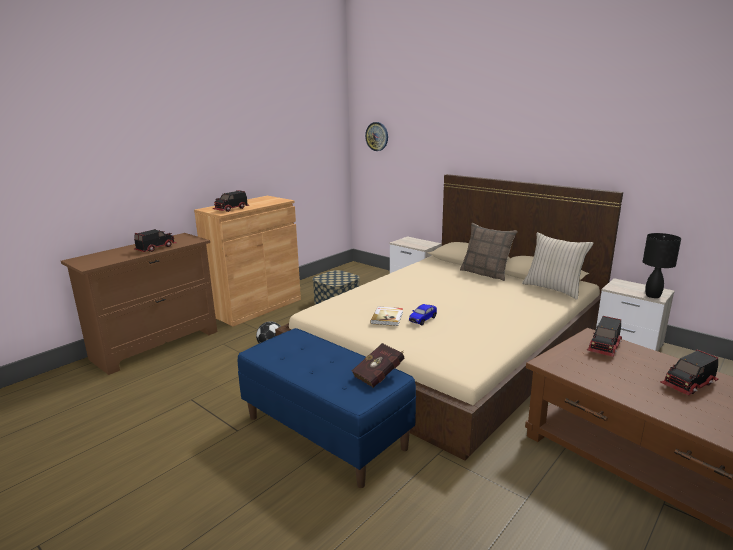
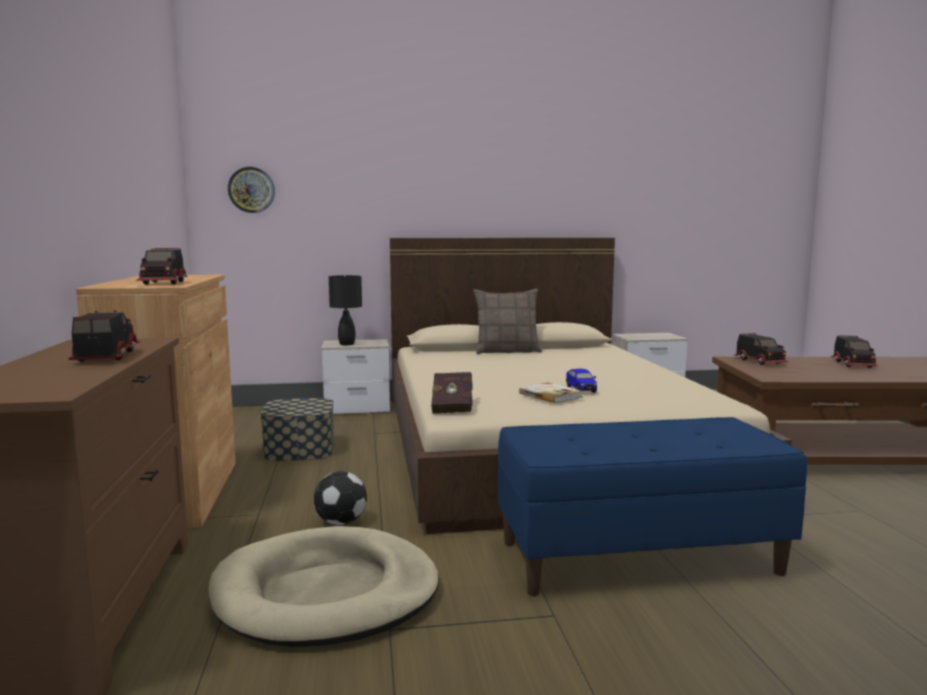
camera: 50 degrees left, 10 degrees down
(206, 375) = (326, 593): none -> beige dog bed
(380, 375) = (714, 425): red book -> red book (453, 407)
(553, 289) = (594, 349): beige pillow -> none
(653, 296) = (670, 337): black table lamp -> black table lamp (347, 344)

